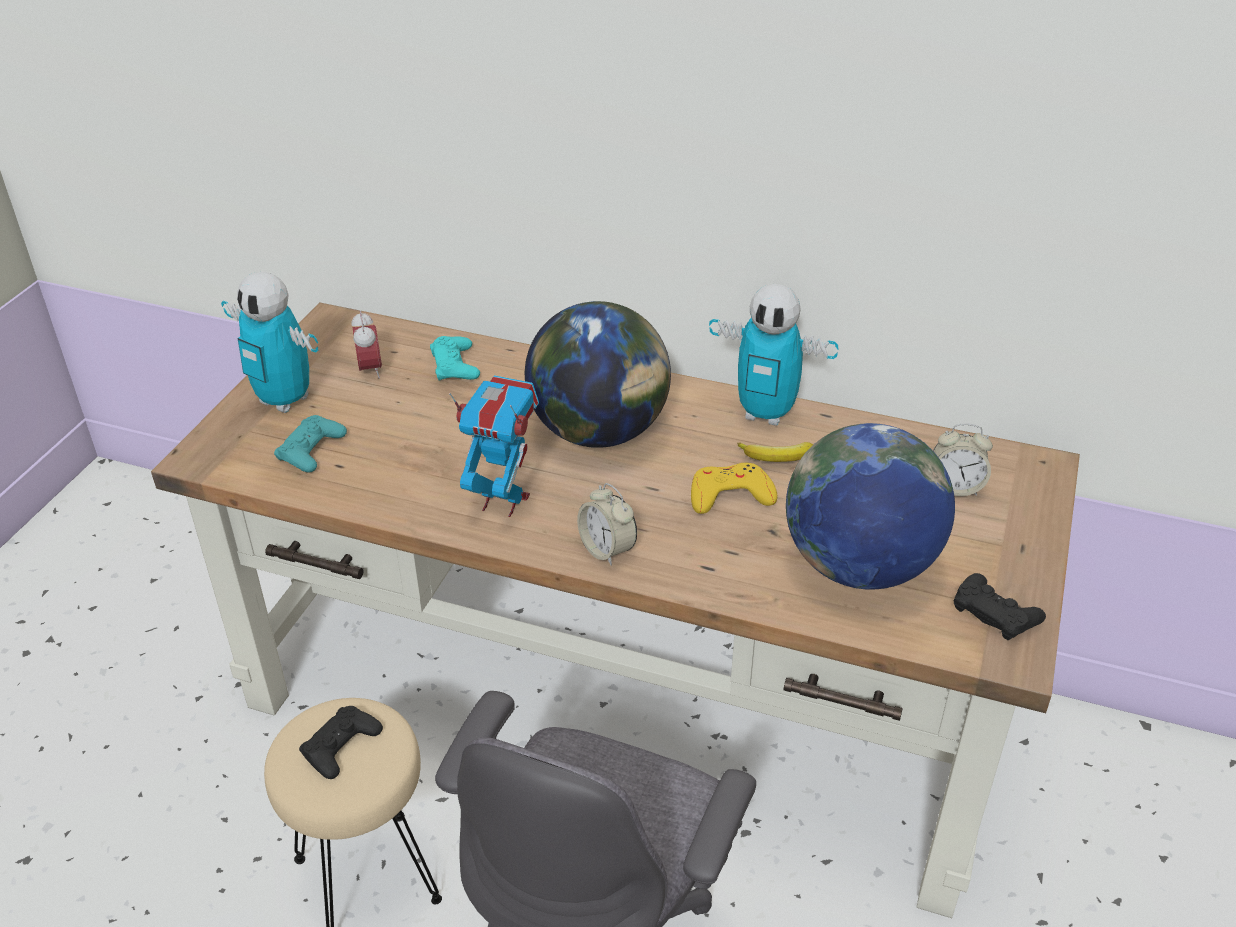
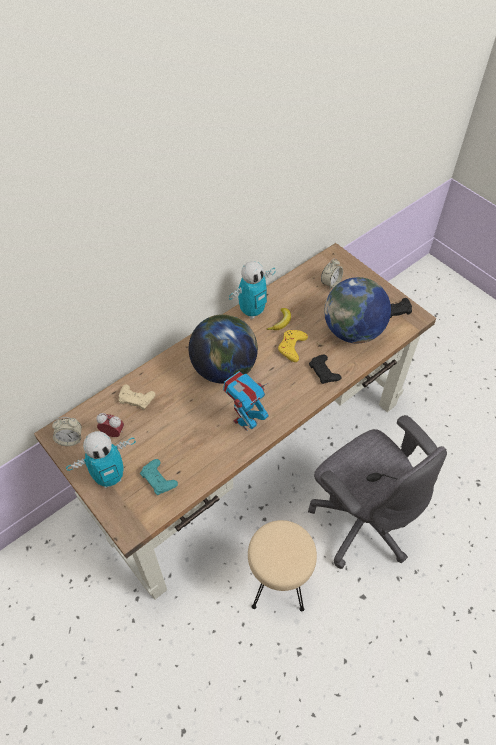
camera: 60 degrees left, 15 degrees up
(341, 746) = (280, 549): black game controller -> black game controller (324, 371)
(455, 365) = (136, 398): turquoise game controller -> beige game controller
(607, 549) = (297, 399): alarm clock -> alarm clock (70, 439)

